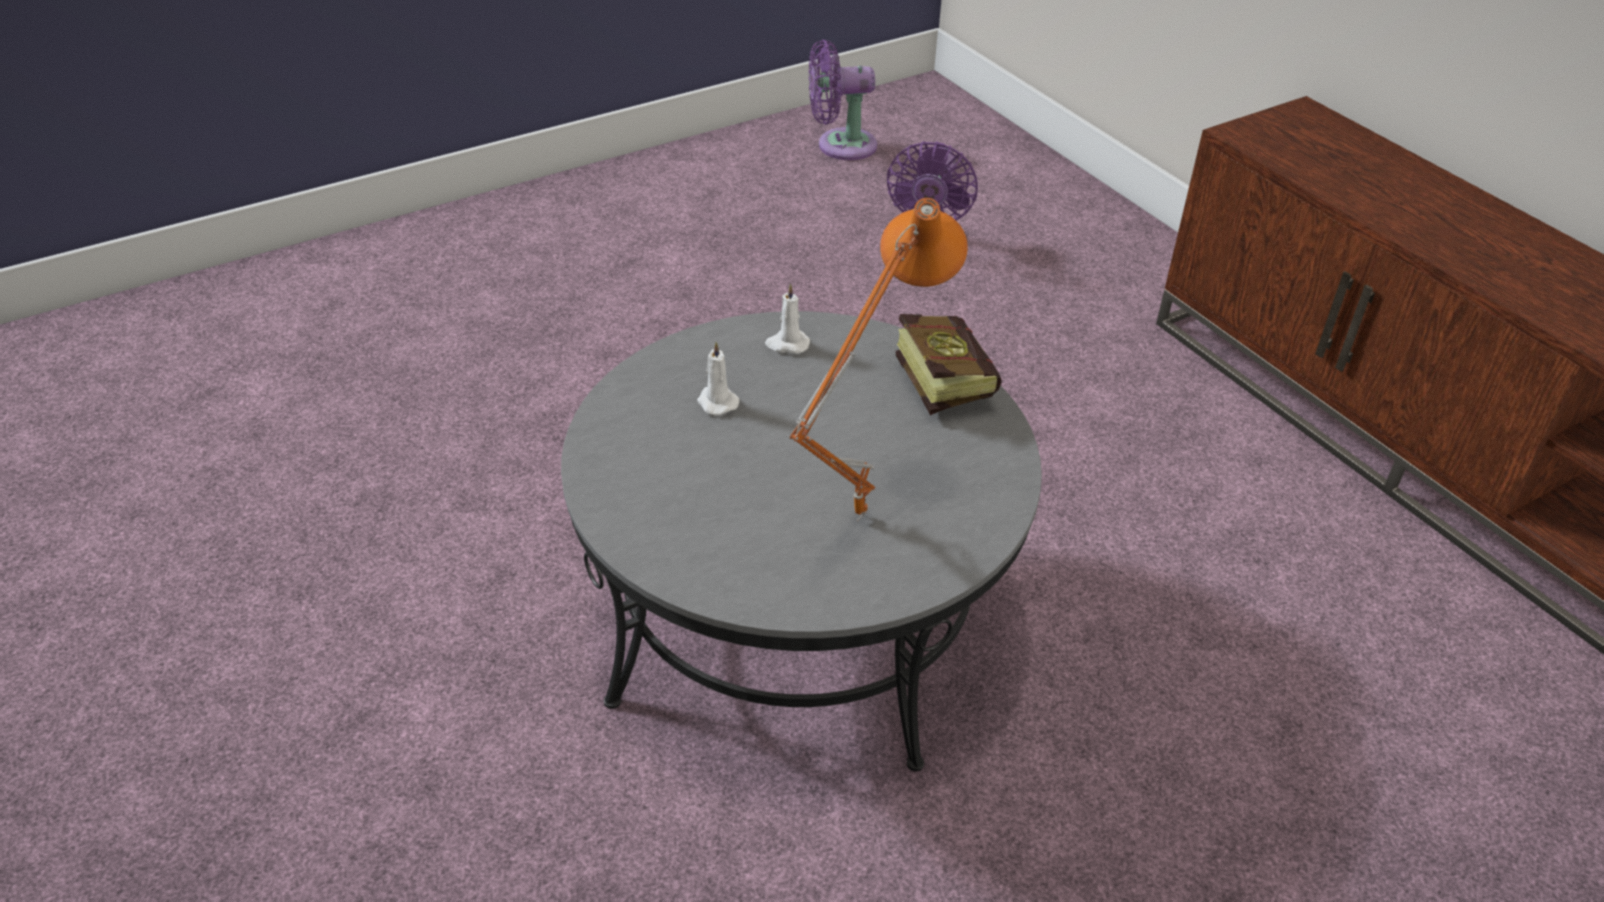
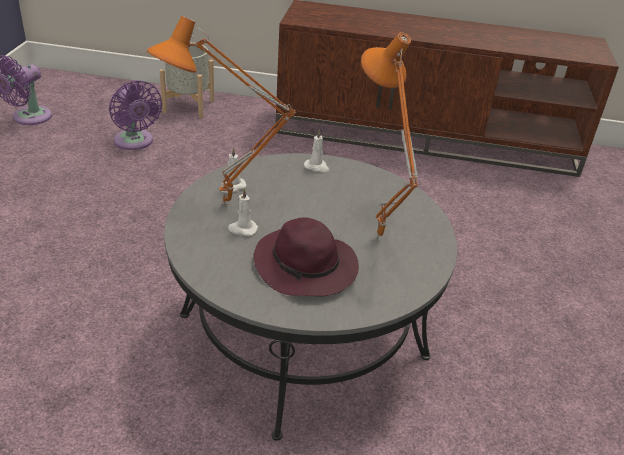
camera: 50 degrees left, 5 degrees down
(713, 492) = (306, 268): none -> purple hat
(741, 364) = (226, 207): none -> orange table lamp
(938, 379) = (317, 167): book -> white candle
(1075, 220) = (188, 106): none -> grey planter

